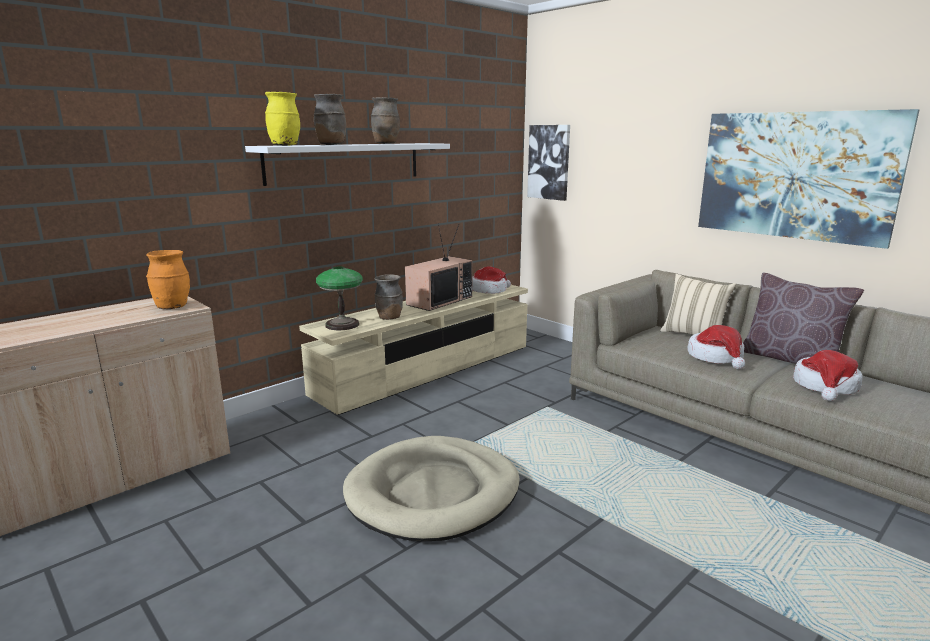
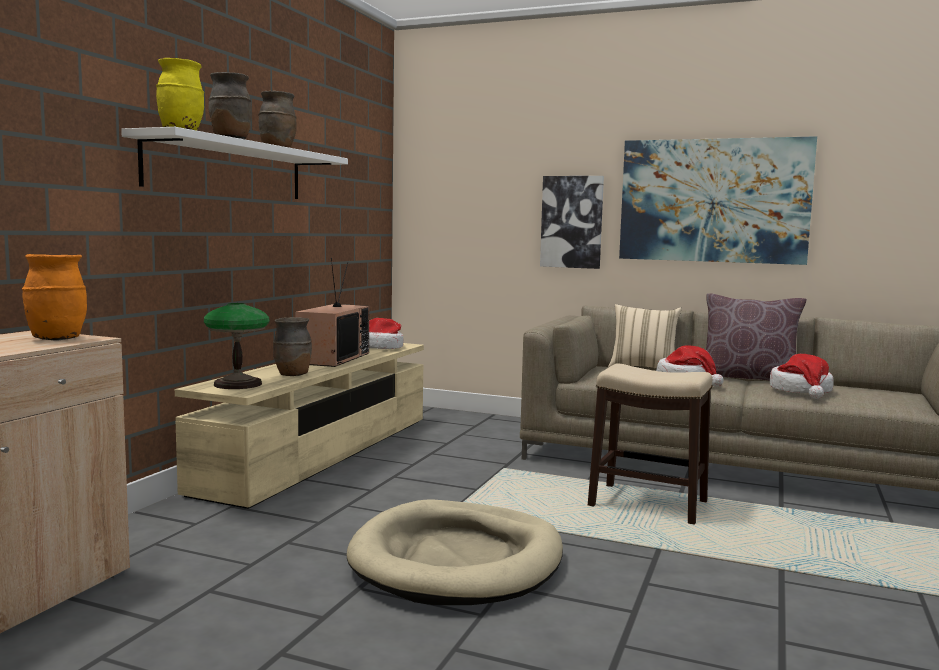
camera: 25 degrees left, 10 degrees down
(549, 162) = (429, 197): picture -> picture (572, 222)
(638, 467) = (649, 504): none -> stool

